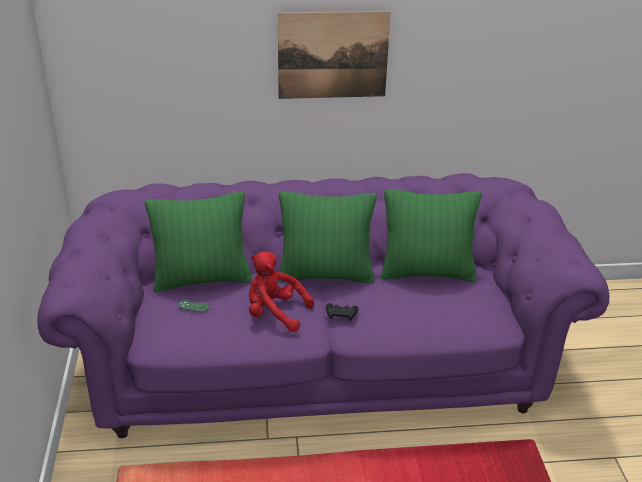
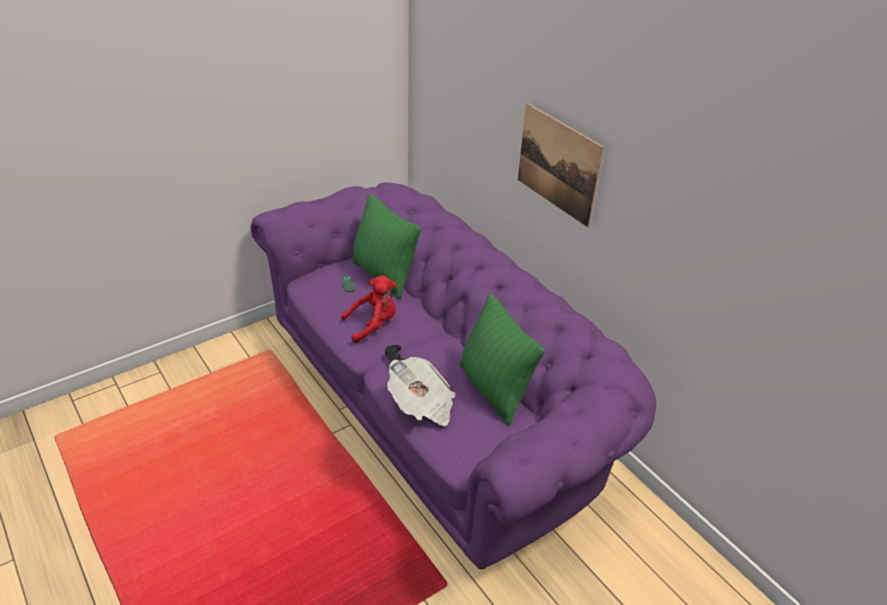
camera: 60 degrees right, 5 degrees up
(275, 313) = (373, 325): red plush toy -> red plush toy turned 75 degrees clockwise
(326, 275) = (442, 333): green pillow -> none
(420, 319) = (422, 405): none -> newspaper

